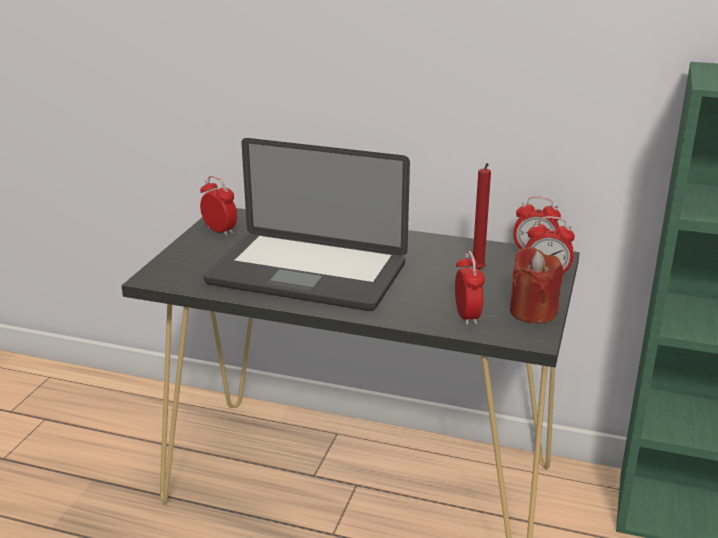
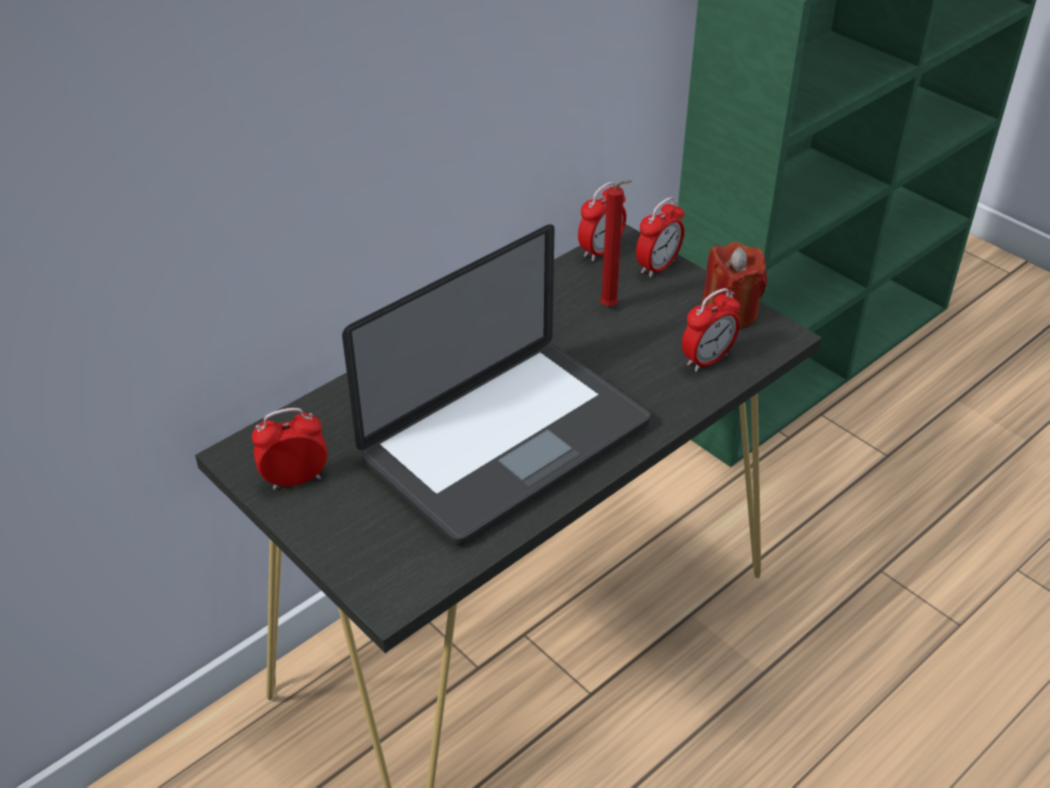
camera: 60 degrees left, 15 degrees up
(467, 316) = (707, 360): alarm clock -> alarm clock turned 120 degrees clockwise

